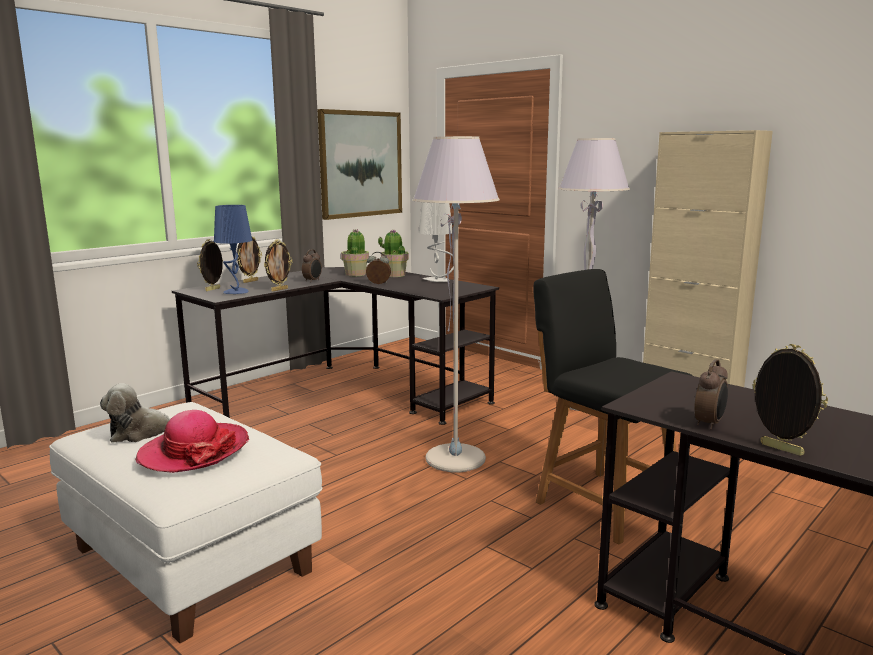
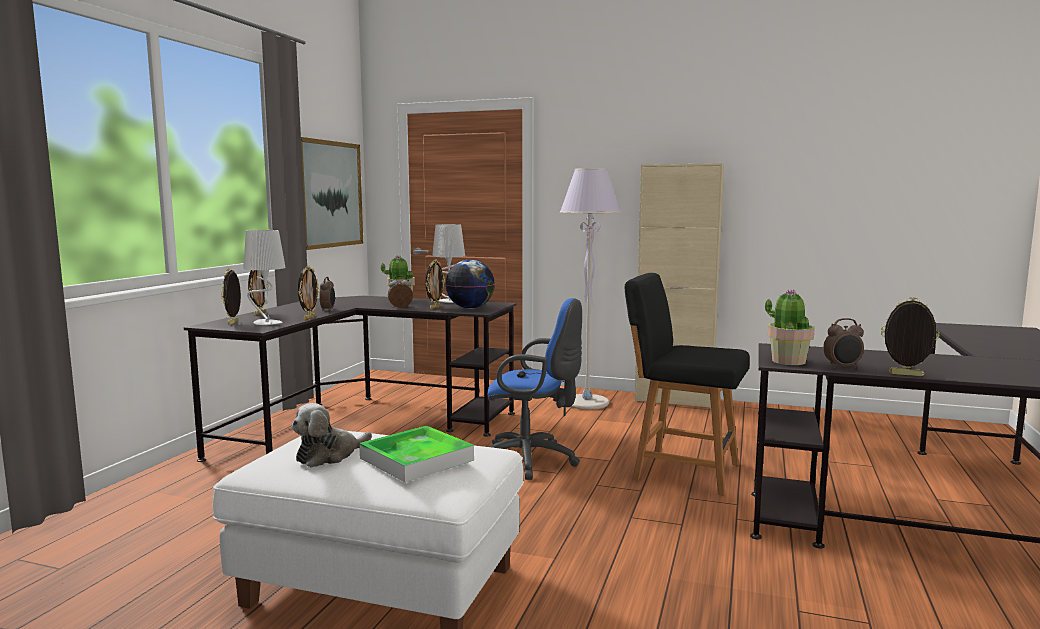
camera: 25 degrees left, 5 degrees down
(194, 451) = (416, 459): hat -> tray
(236, 292) = (266, 323): blue table lamp -> grey table lamp
(356, 274) = (360, 302): potted plant -> potted plant (788, 361)
(408, 287) = (435, 308): none -> picture frame
(440, 290) = (470, 308): none -> globe
(455, 460) = (532, 461): grey floor lamp -> blue office chair
(709, 424) = (842, 367): alarm clock -> alarm clock turned 75 degrees clockwise

